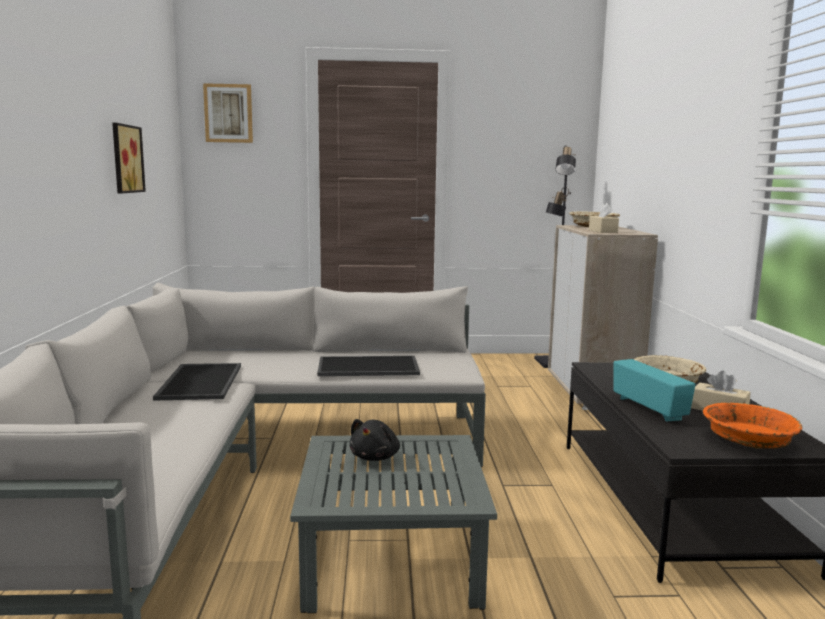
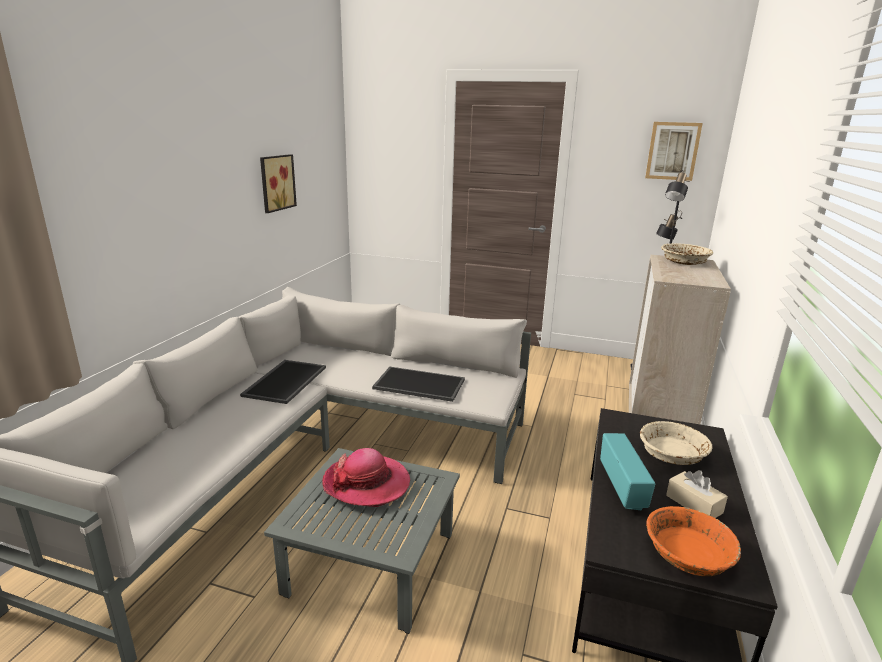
camera: 20 degrees right, 10 degrees up
(228, 113) = (382, 129): picture -> picture (672, 151)
(375, 457) = (366, 483): black plush toy -> hat
(603, 231) = (678, 275): beige tissue box -> none

